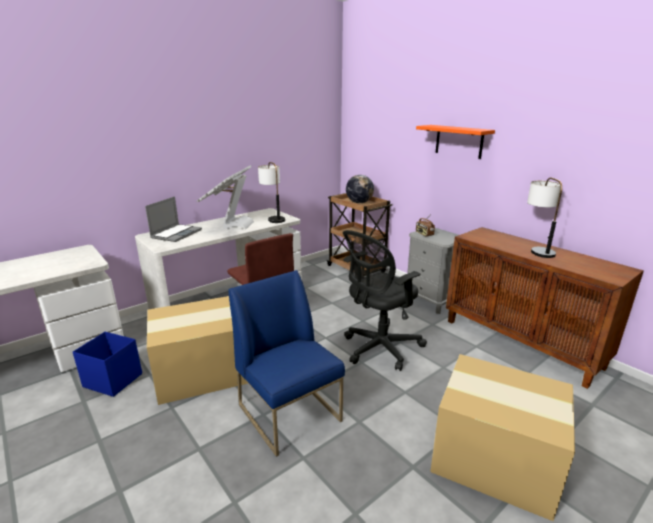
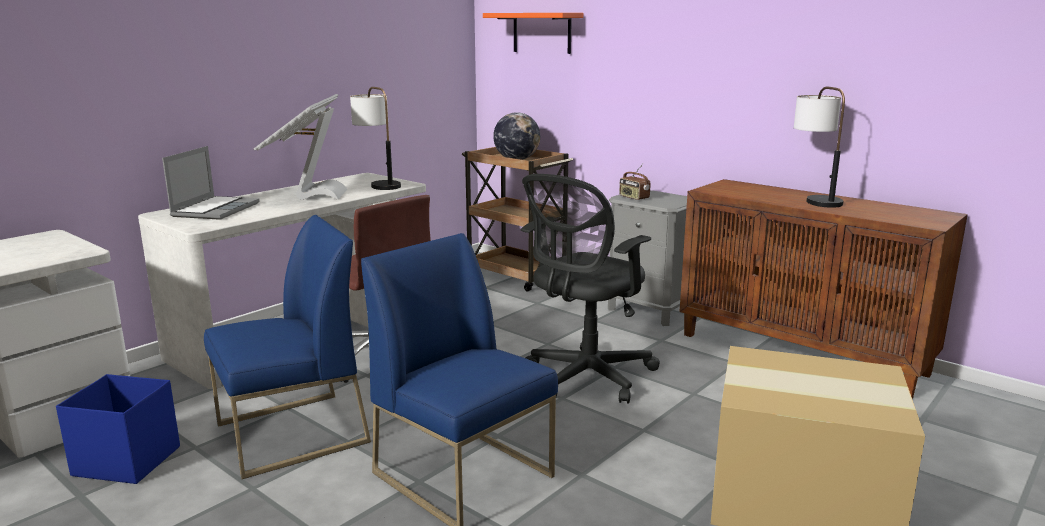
camera: 10 degrees left, 5 degrees down
(202, 371) = (291, 434): cardboard box -> blue chair
(459, 141) = (678, 47): orange shelf -> orange shelf (542, 33)

